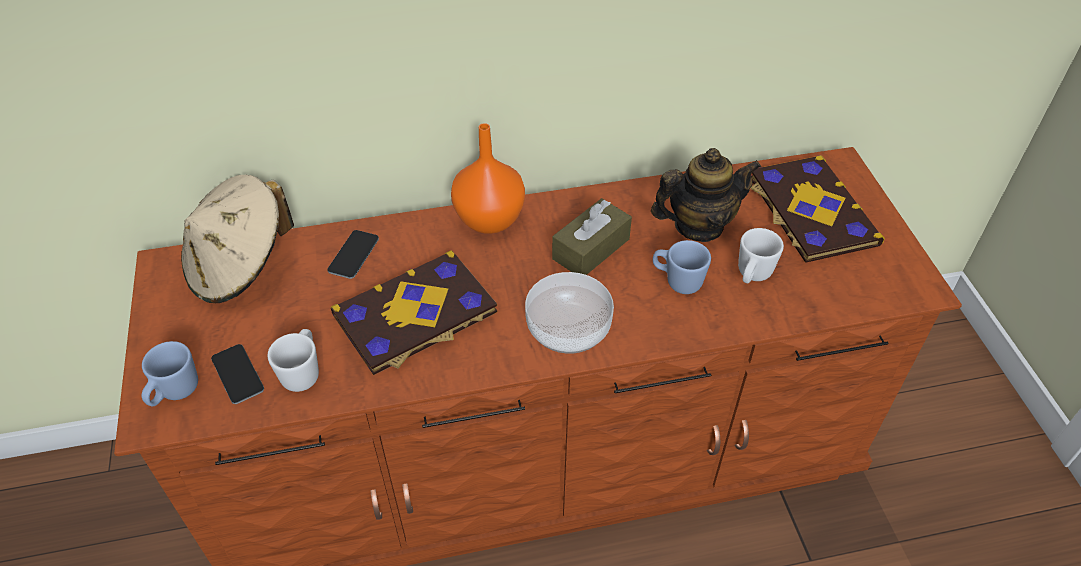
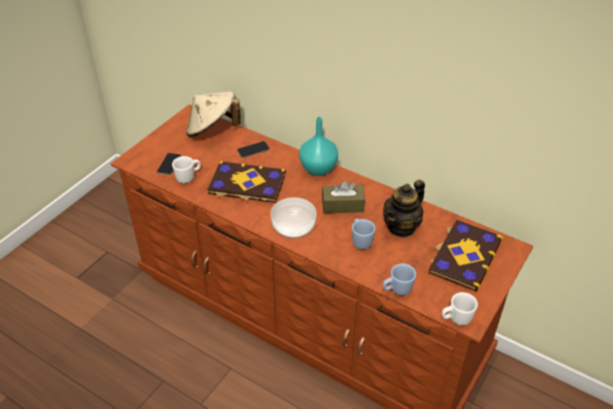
camera: 45 degrees right, 5 degrees down
(174, 393) = (145, 157): blue mug -> blue mug (397, 290)
(489, 218) = (319, 168): orange vase -> turquoise vase
(698, 225) = (401, 227): teapot -> teapot turned 105 degrees clockwise
(752, 275) = (396, 261): white mug -> white mug (456, 319)

